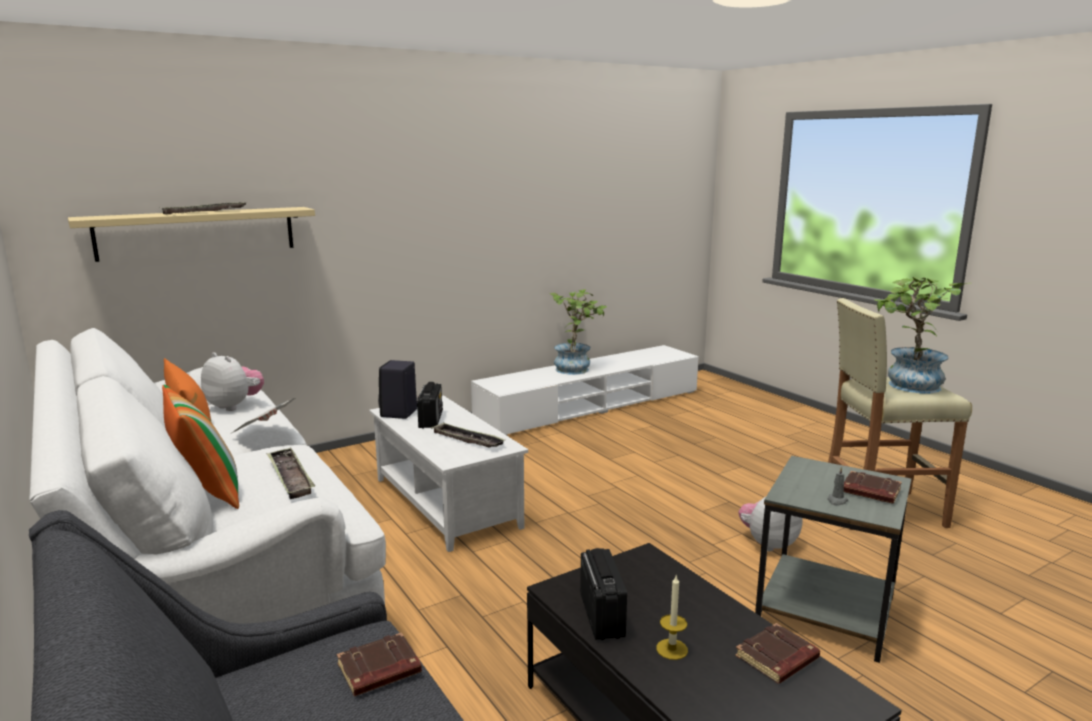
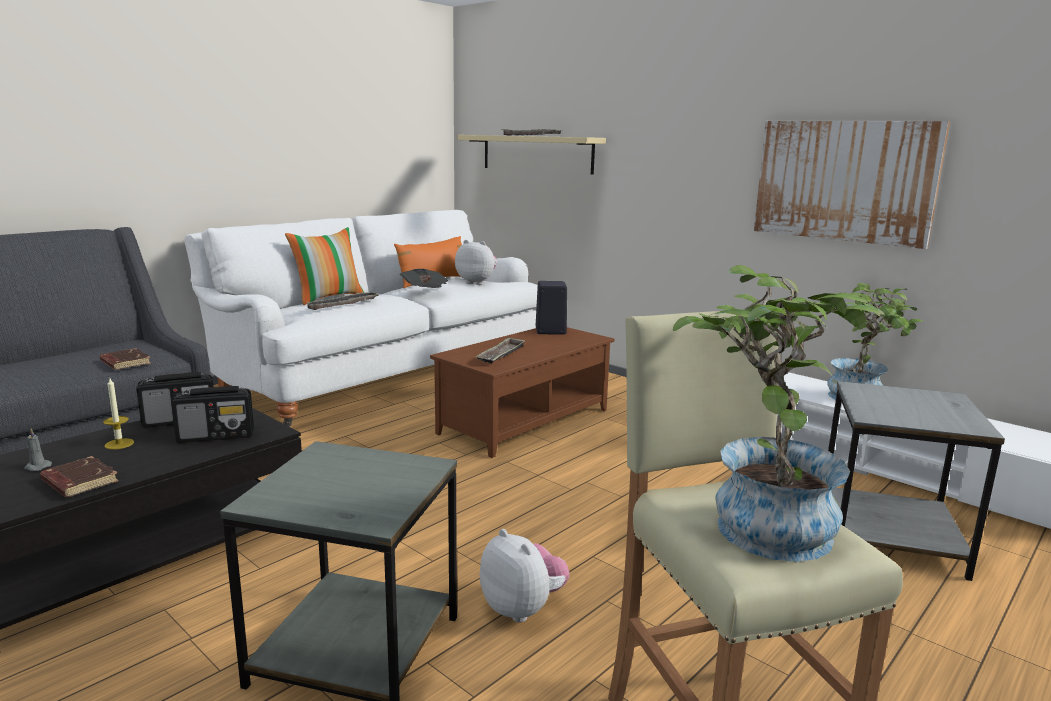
camera: 75 degrees right, 0 degrees up
(234, 406) = (477, 282): plush toy -> plush toy turned 90 degrees counterclockwise
(431, 420) = (542, 340): radio -> radio (216, 436)
(444, 503) = (524, 421): white coffee table -> brown coffee table
(526, 224) = (843, 181): none -> picture
(687, 427) = (891, 538): none -> grey side table
(837, 501) = (307, 478): grey candle -> grey candle (37, 467)
(870, 492) = (335, 501): brown book -> none

